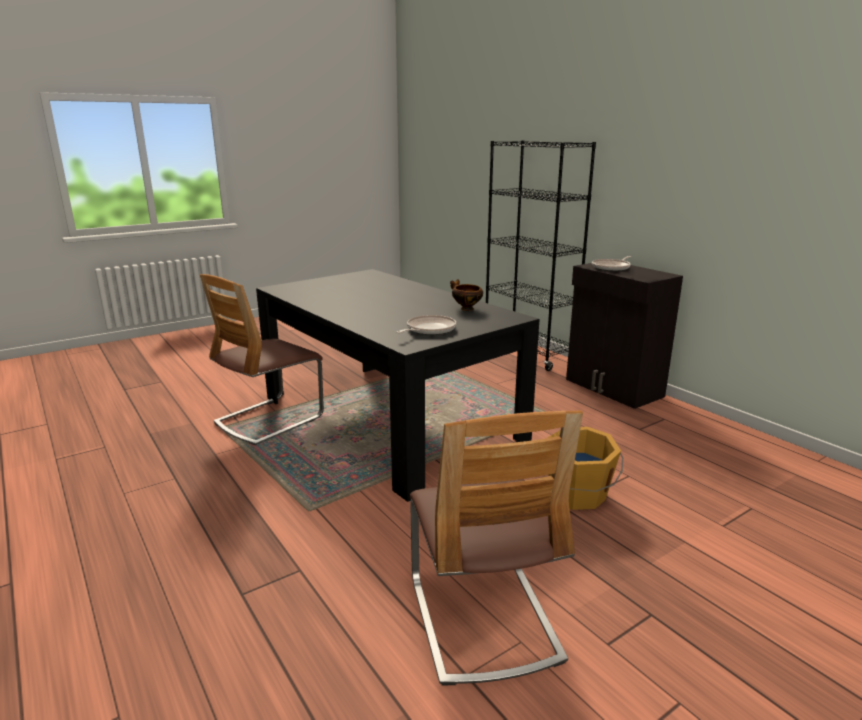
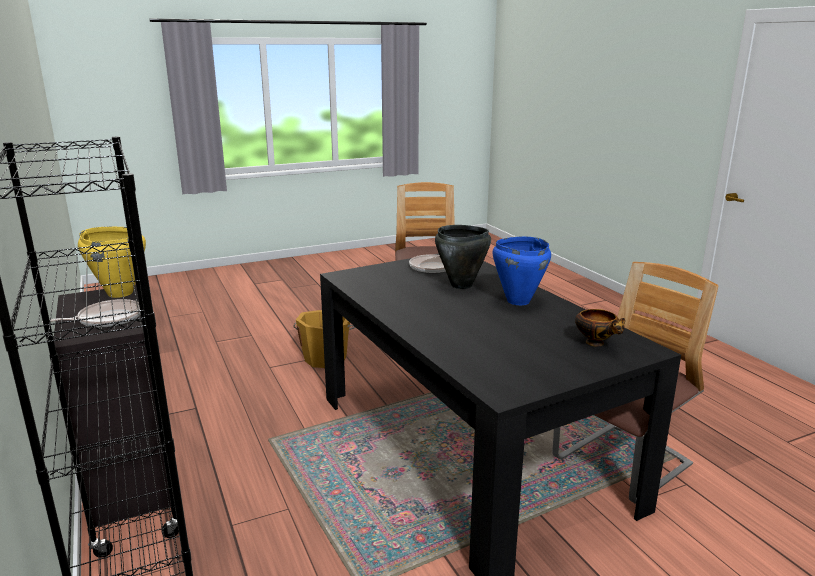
camera: 170 degrees left, 0 degrees up
(348, 307) = (517, 301): none -> blue cooking pot
(396, 315) = (461, 285): none -> black cooking pot
(465, 309) = (383, 289): bowl -> bowl (596, 343)
(644, 277) = (120, 293): none -> yellow cooking pot

